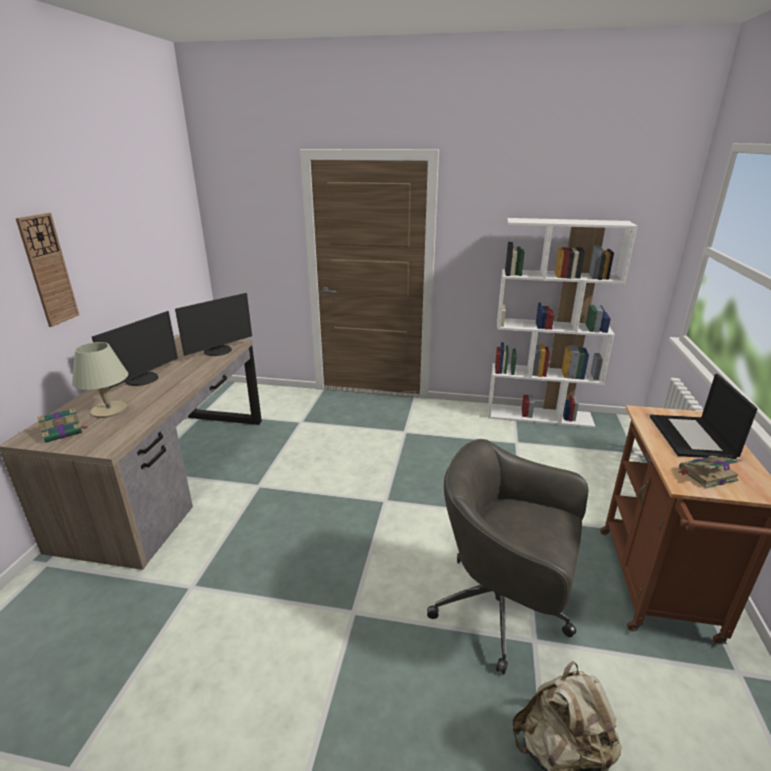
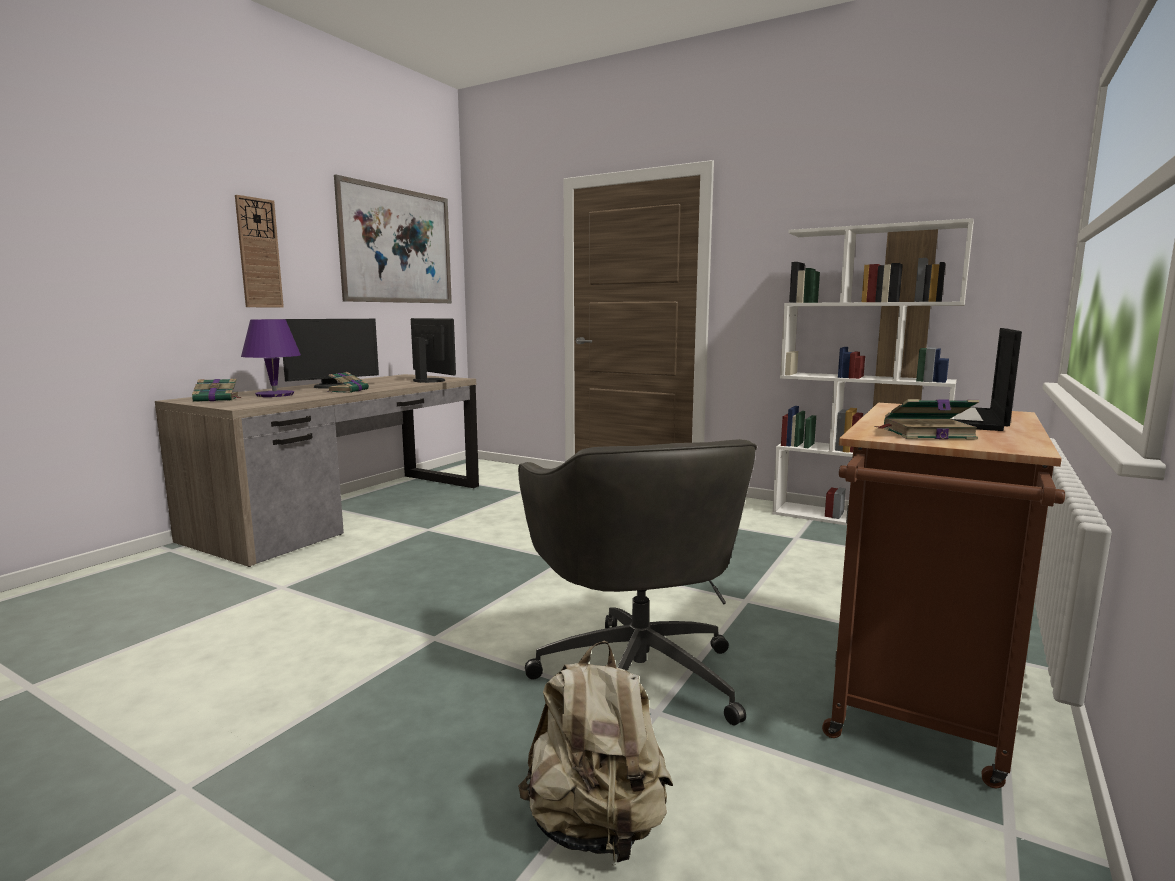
camera: 20 degrees right, 15 degrees down
(109, 410) = (275, 395): beige table lamp -> purple table lamp
(153, 220) = (398, 246): none -> picture
(169, 388) = (349, 390): none -> book
(218, 351) = (431, 381): monitor -> monitor turned 105 degrees counterclockwise
(503, 609) = (636, 674): grey office chair -> grey office chair turned 150 degrees counterclockwise

